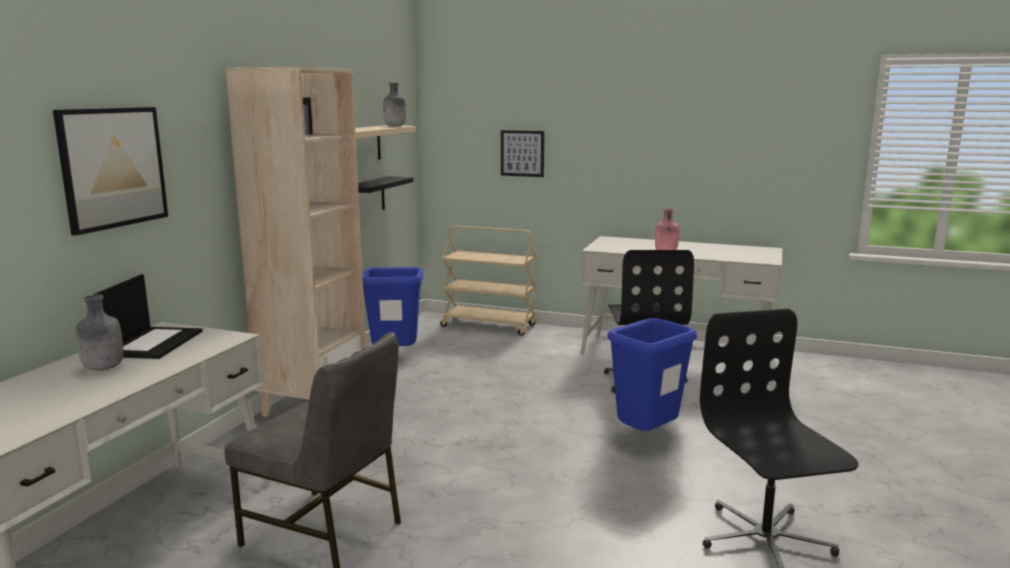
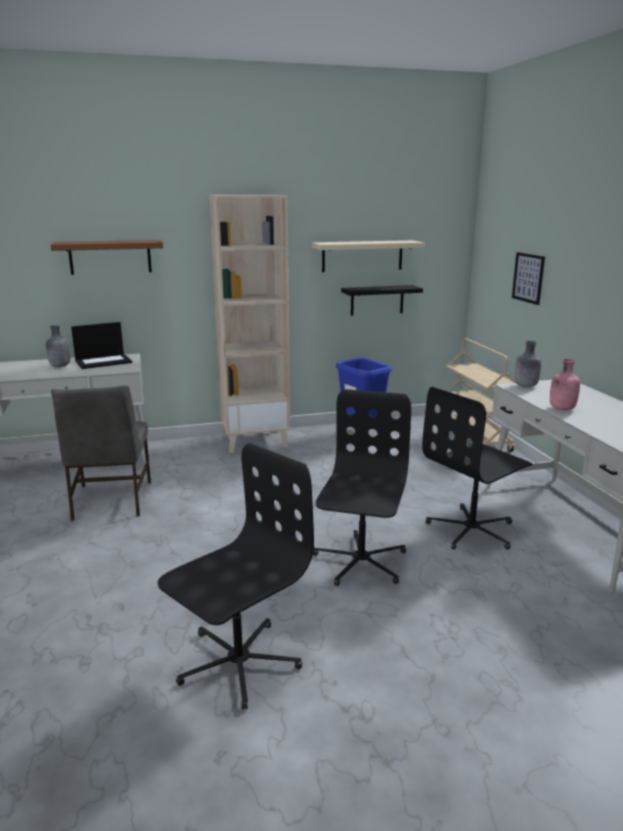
camera: 55 degrees right, 5 degrees up
(113, 167) = (110, 257): picture -> brown shelf
(395, 126) = (403, 241): grey bottle -> grey bottle (525, 386)
(647, 437) = (360, 561): blue trash can -> black office chair

